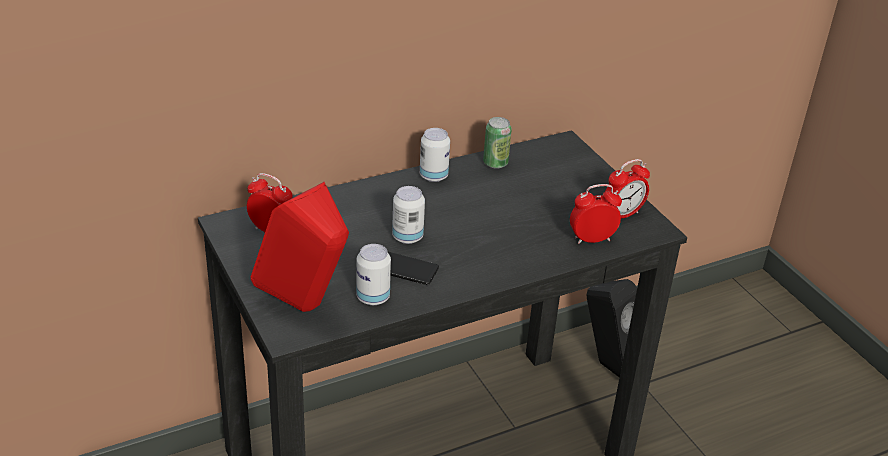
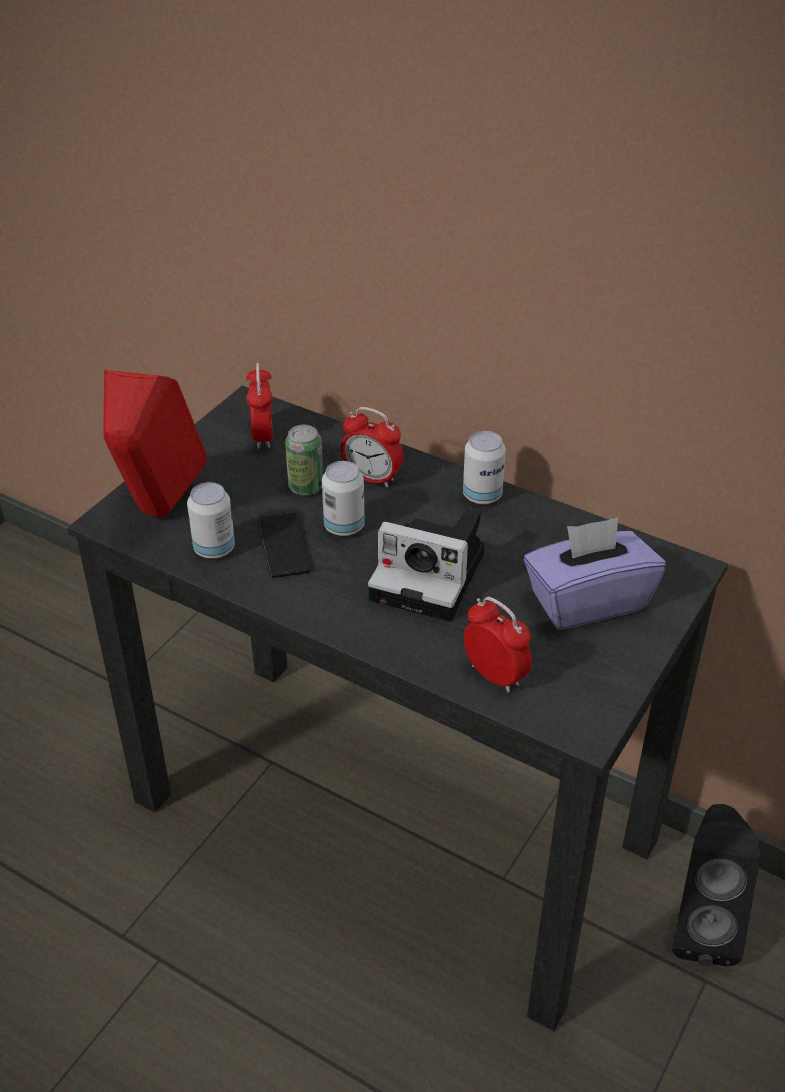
camera: 60 degrees right, 5 degrees up
(488, 224) = (433, 576): none -> camera
(495, 163) = (567, 530): can -> can (306, 487)
(560, 183) = (587, 601): none -> purple tissue box
(622, 214) = (582, 683): alarm clock -> alarm clock (372, 478)

